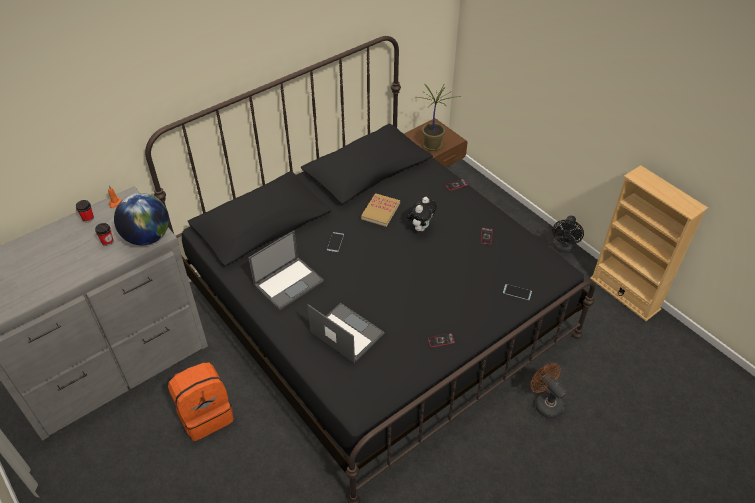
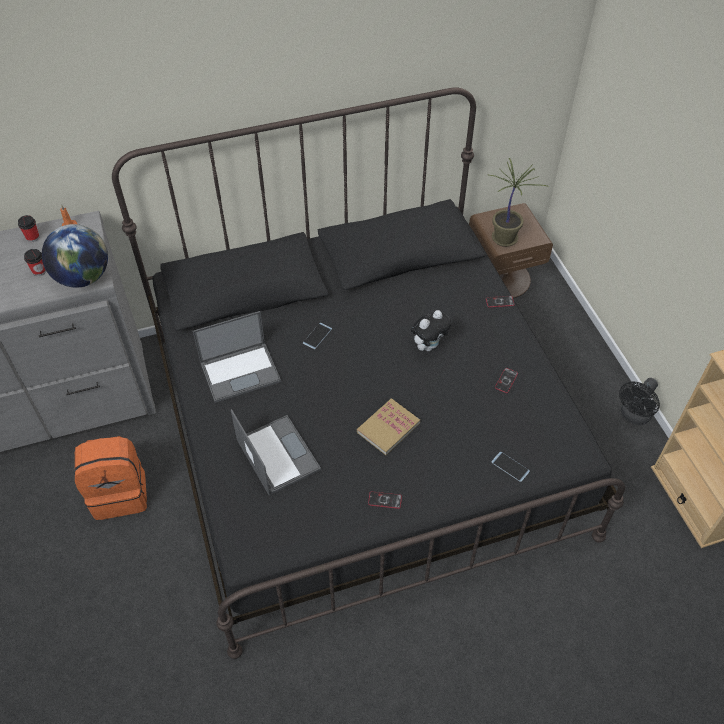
camera: 20 degrees right, 5 degrees up
(380, 211) = (389, 311): book -> book (388, 428)
(545, 403) = (516, 612): brown fan -> none

